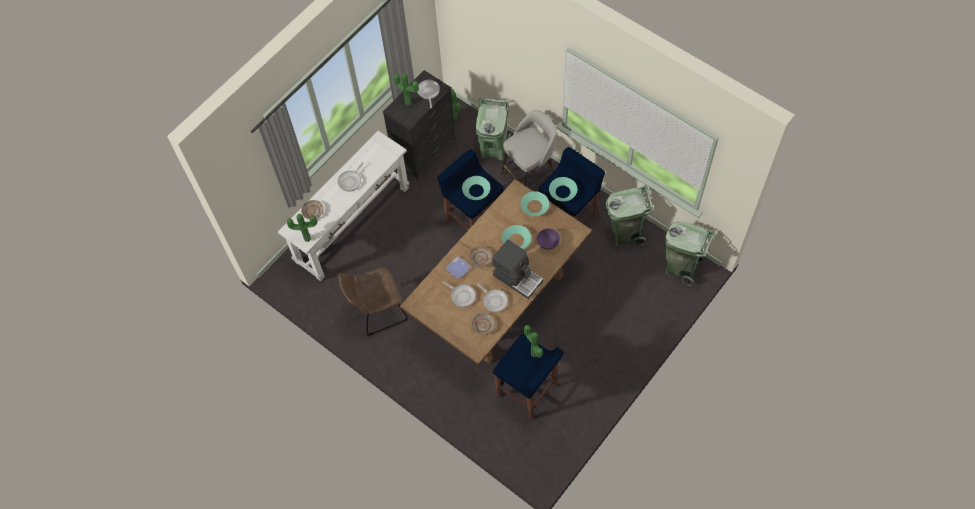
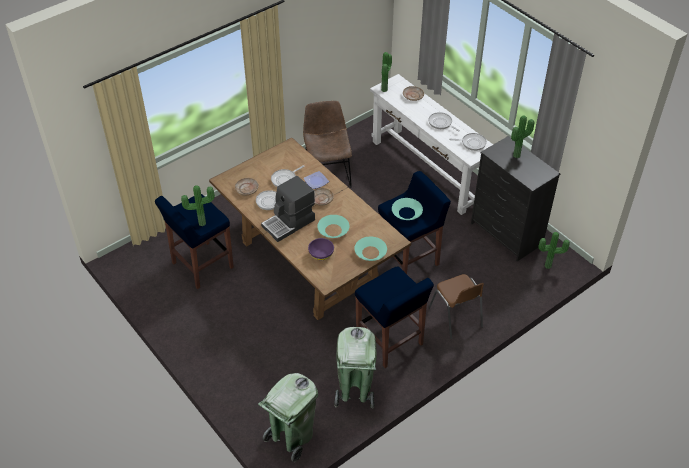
camera: 100 degrees right, 15 degrees down
(428, 92) = (528, 172): frying pan -> frying pan (472, 143)
(493, 149) = (498, 292): green trash can -> none
(529, 175) = (456, 317): grey stool -> brown chair
(562, 191) = (385, 284): turquoise bowl -> none

